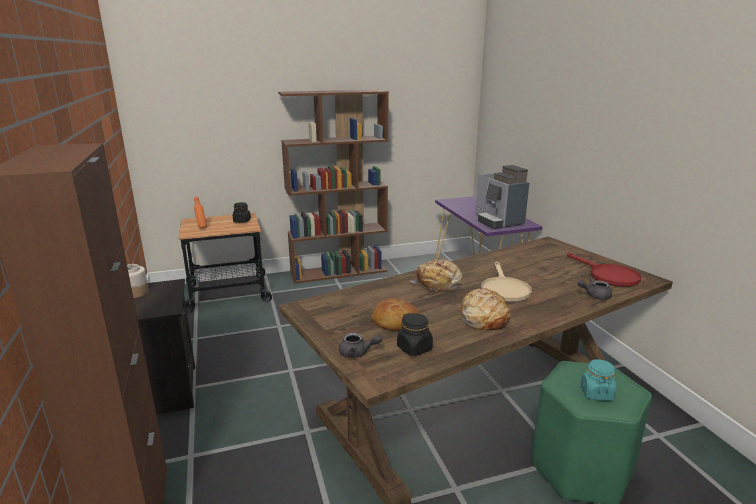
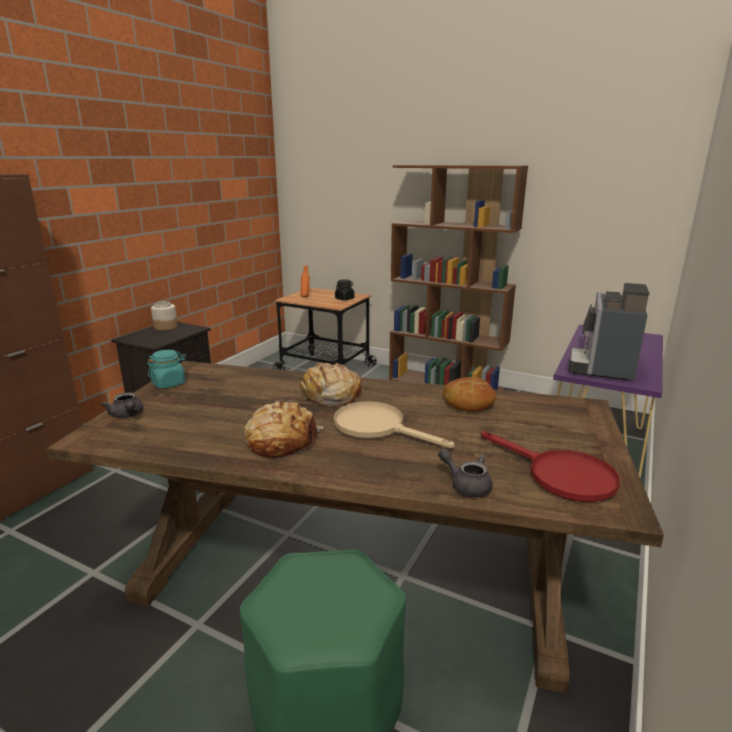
camera: 45 degrees right, 0 degrees up
(394, 322) = (210, 407): bread -> bread (468, 402)
(414, 348) = (165, 433): black jar -> none
(503, 289) = (378, 427): beige frying pan -> beige frying pan turned 75 degrees clockwise
(596, 393) = (305, 603): turquoise jar -> turquoise jar (169, 383)
(608, 276) = (560, 475): red frying pan -> red frying pan turned 60 degrees counterclockwise

